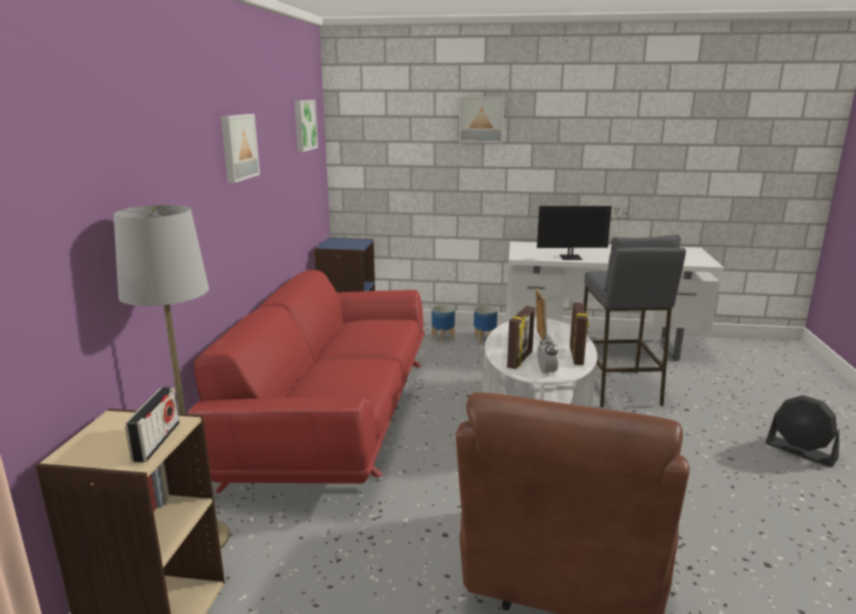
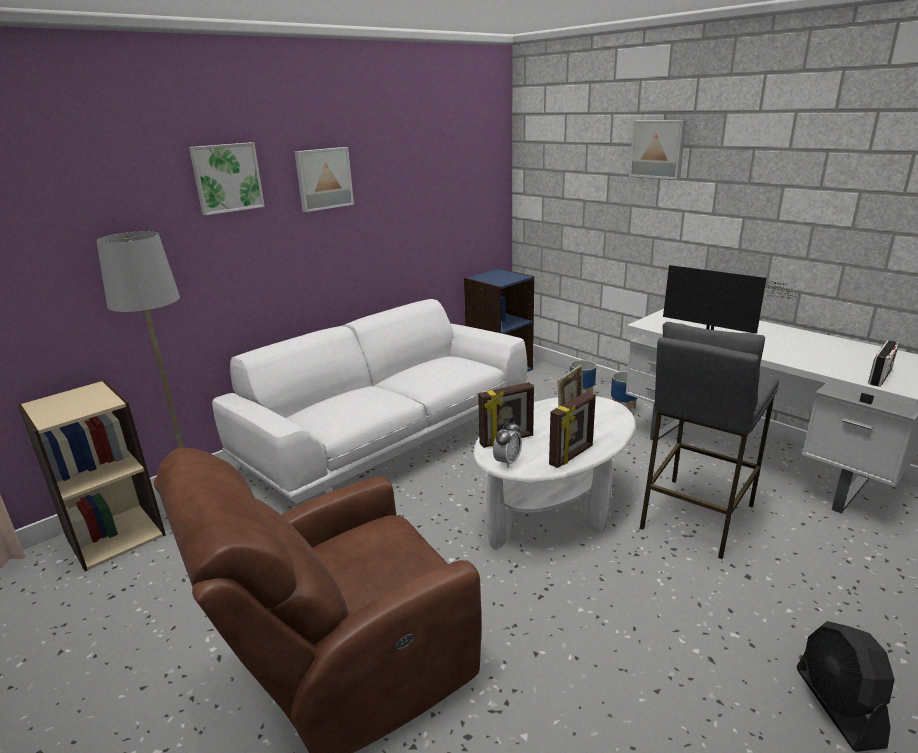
camera: 40 degrees right, 5 degrees up
(157, 441) = (78, 411): radio -> radio (880, 376)
(304, 125) = (460, 153): picture -> picture (226, 178)
(333, 417) = (387, 440): red sofa -> white sofa

